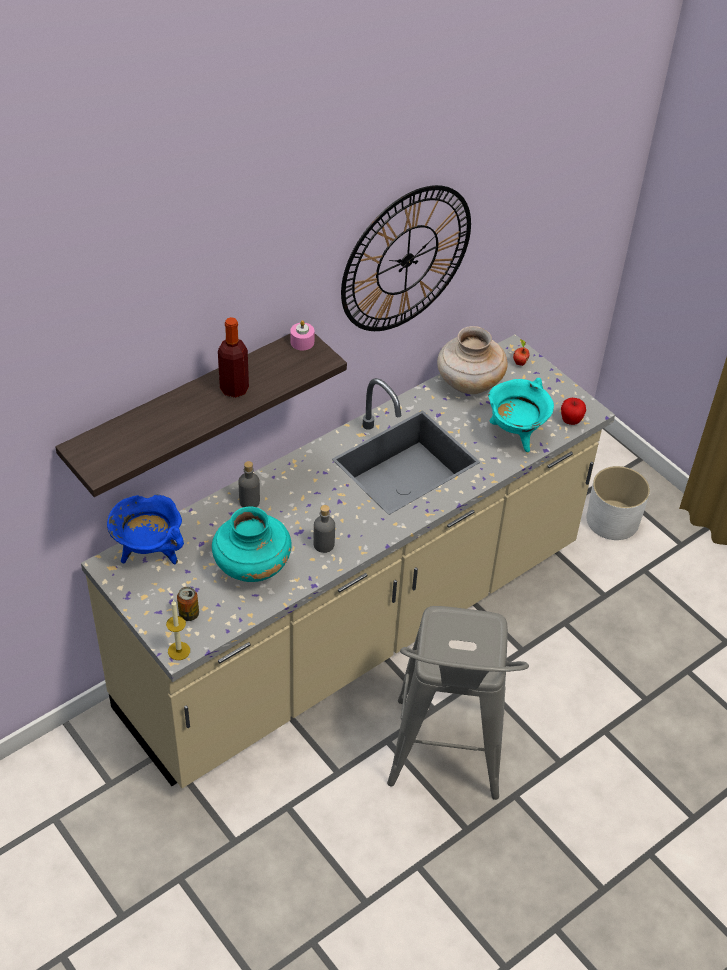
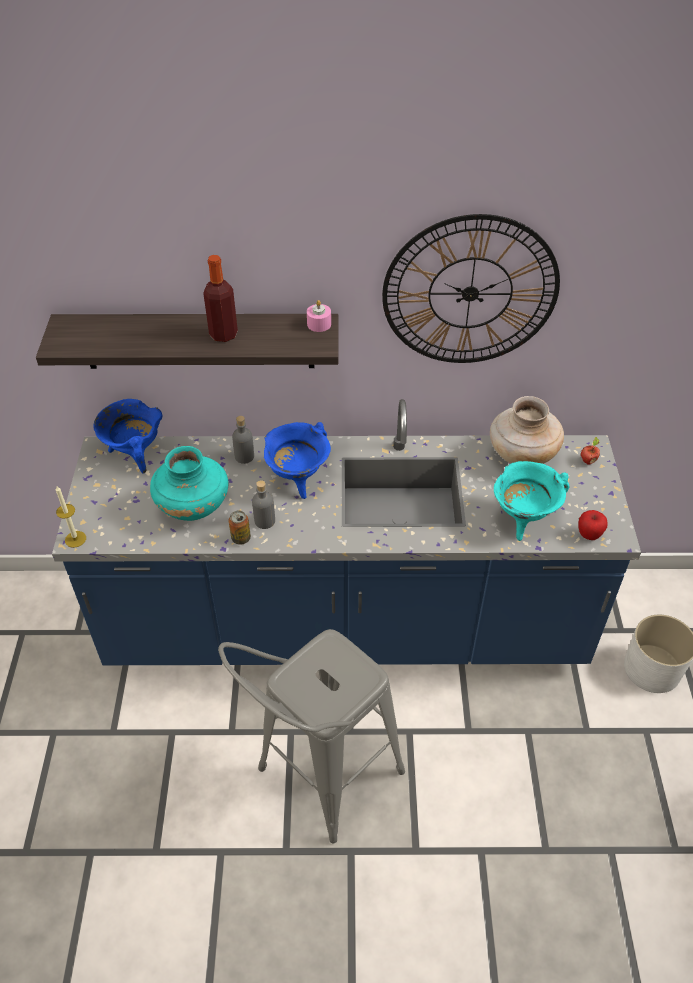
camera: 40 degrees right, 0 degrees up
(189, 614) = (111, 516): can -> can (241, 538)
(315, 496) = (298, 479): none -> blue cooking pot
(355, 630) = (346, 628): beige counter -> blue counter

